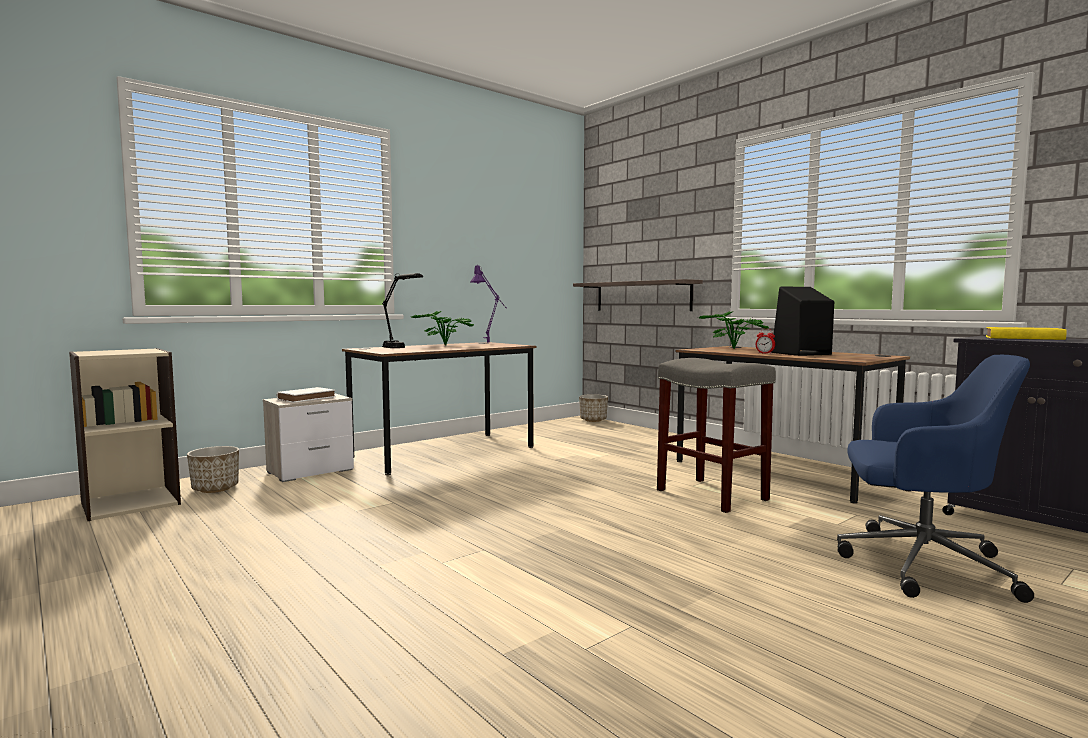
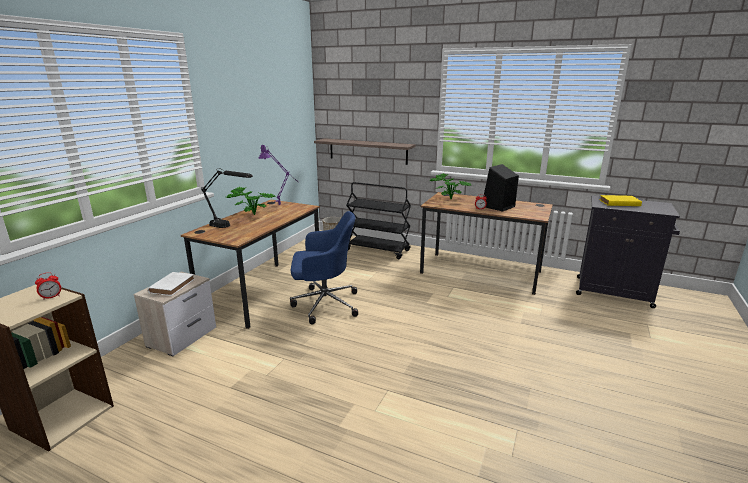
camera: 25 degrees left, 15 degrees up
(144, 351) = (51, 297): none -> alarm clock
(215, 489) = (123, 378): planter -> none
(640, 437) = (378, 250): none -> black cart
(710, 494) = (463, 303): grey stool -> none
(919, 564) = (594, 338): blue office chair -> blue office chair (324, 304)

